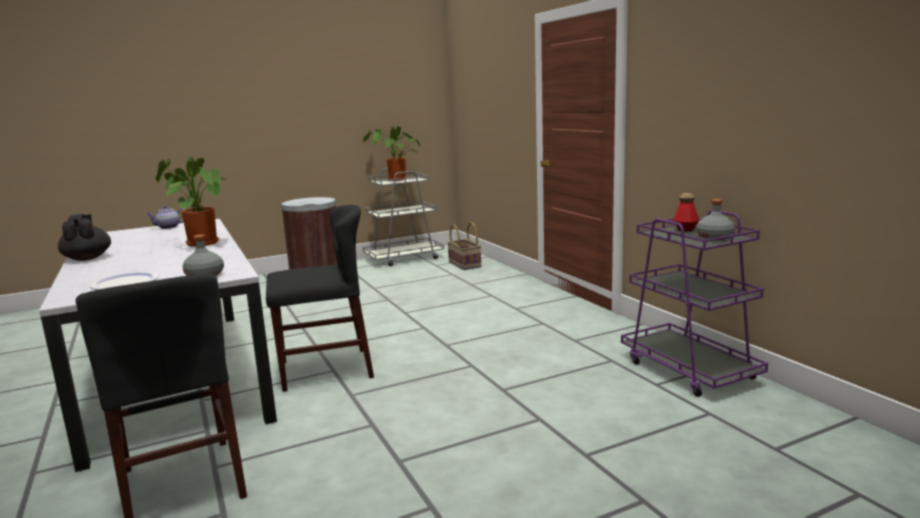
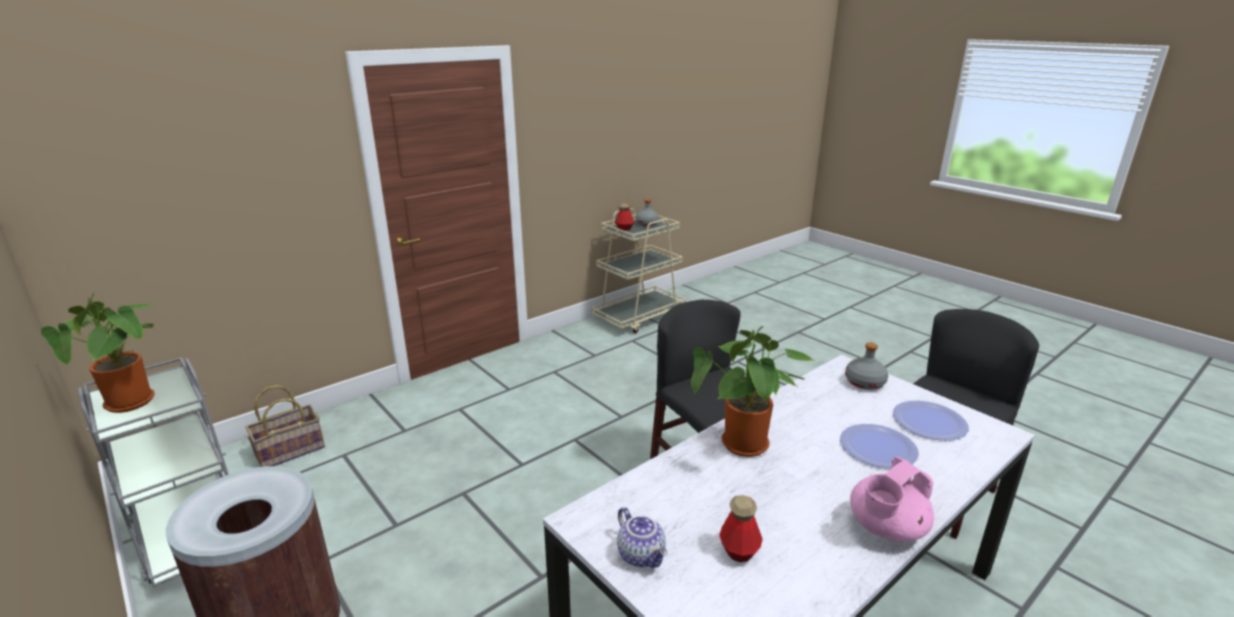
camera: 105 degrees left, 10 degrees up
(87, 258) = (885, 528): black teapot -> pink teapot
(136, 266) = (878, 448): none -> plate
(138, 238) = (739, 551): none -> bottle
(689, 370) = (639, 317): purple cart -> beige cart

